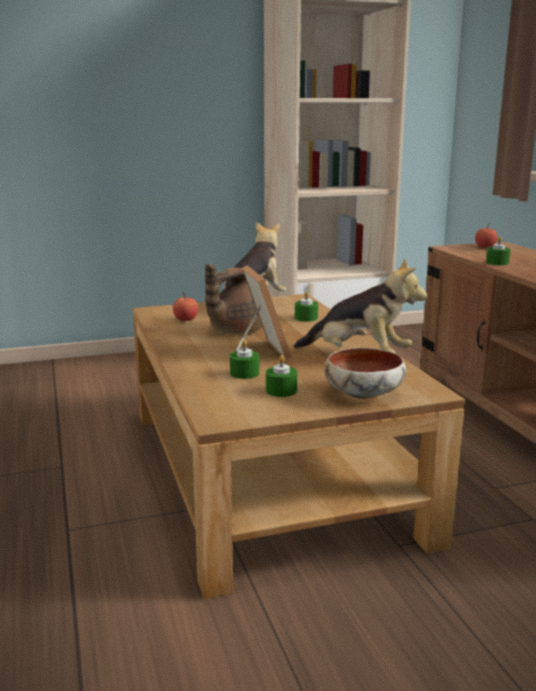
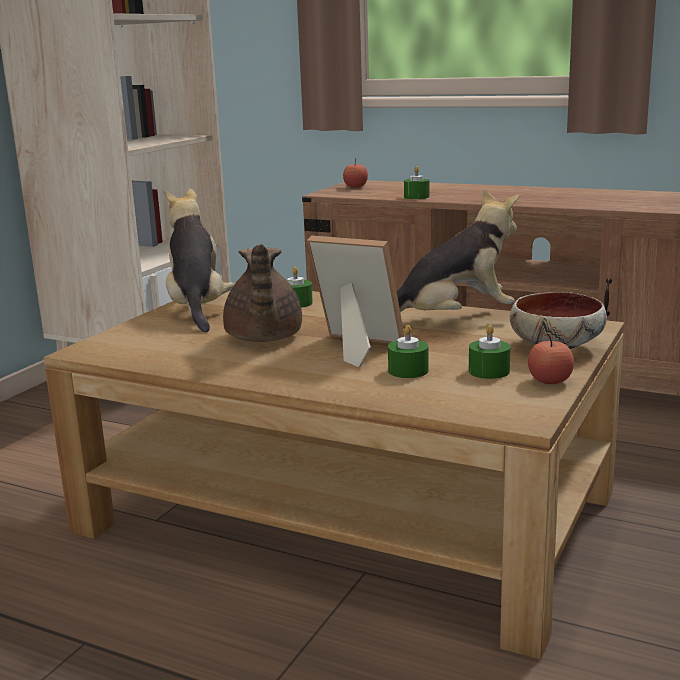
camera: 45 degrees left, 0 degrees up
(186, 319) = (166, 346): apple -> apple (550, 381)

